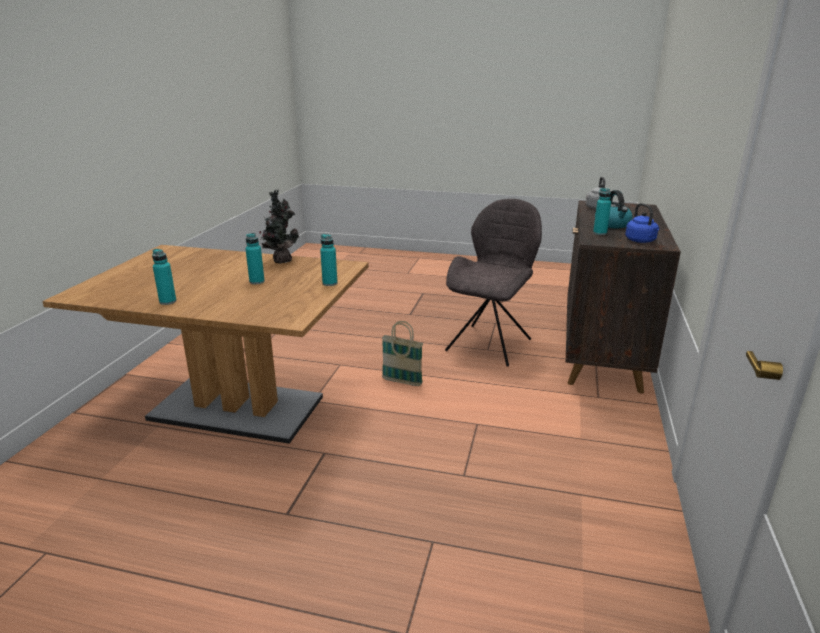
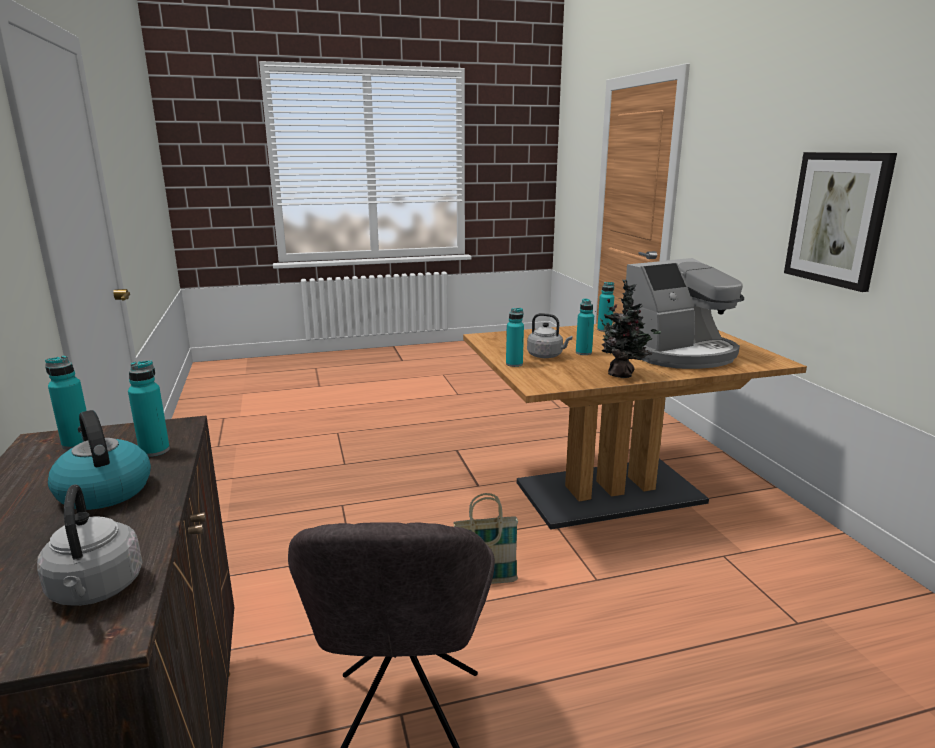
camera: 150 degrees right, 5 degrees down
(85, 144) = (837, 219): none -> picture
(198, 266) = (678, 354): none -> coffee machine
(290, 285) = (546, 356): none -> grey kettle
(641, 241) = (77, 444): blue kettle -> turquoise bottle

